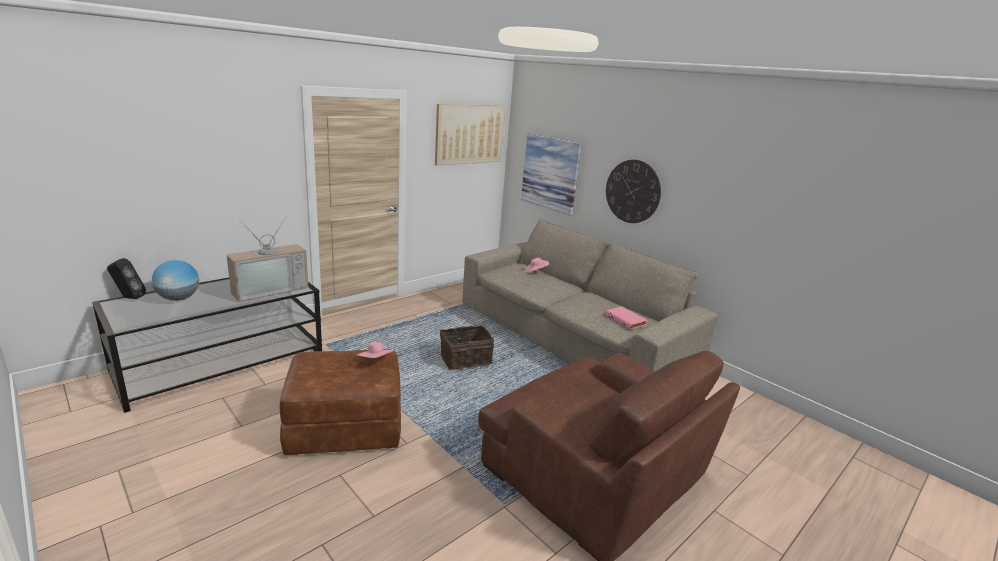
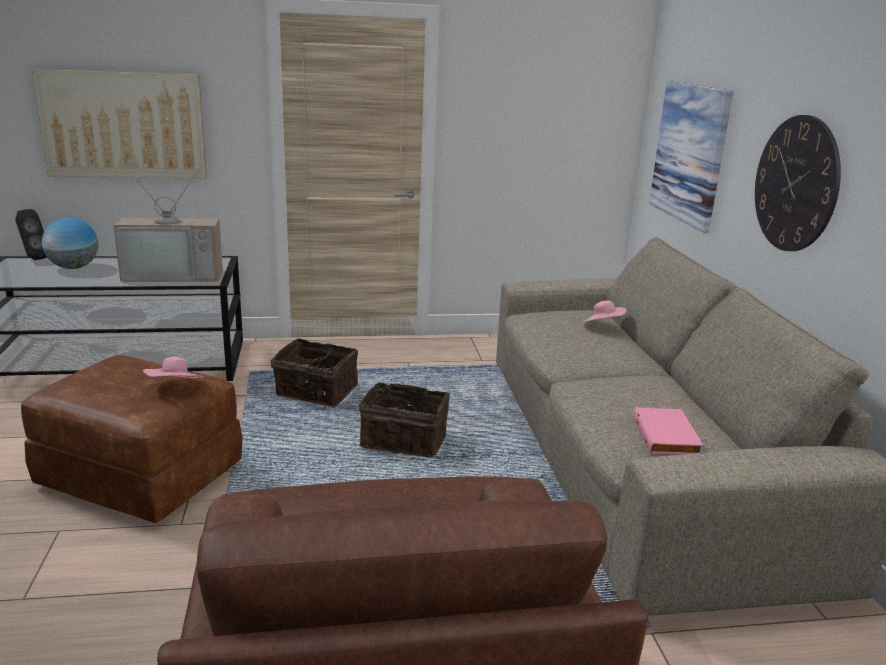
camera: 35 degrees right, 0 degrees up
(383, 346) = (316, 392): none -> basket
(470, 134) = (563, 83): picture -> picture (123, 125)

